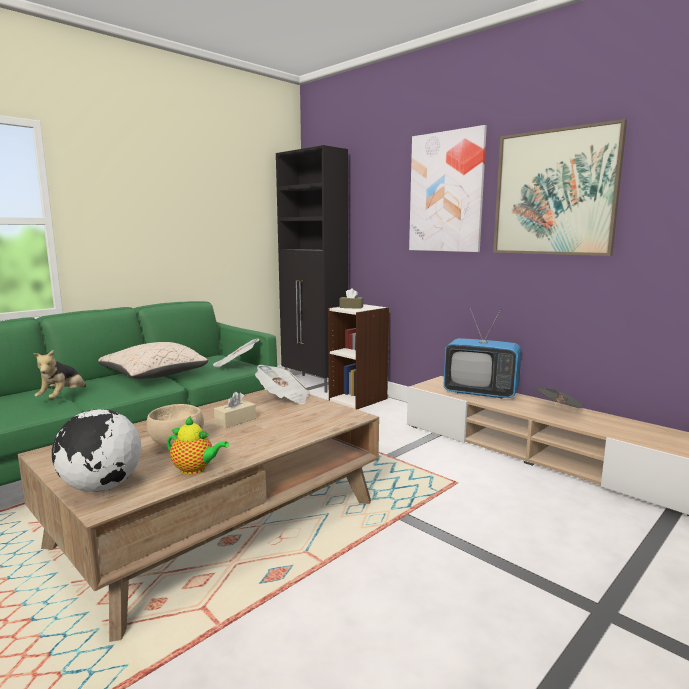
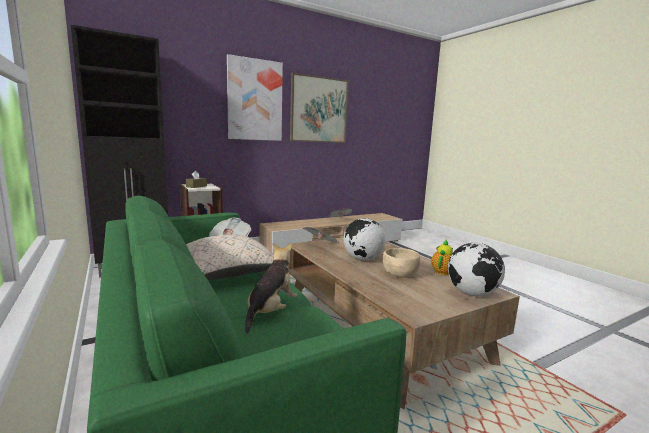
camera: 75 degrees left, 0 degrees up
(63, 397) = (270, 311): plush toy -> plush toy turned 90 degrees counterclockwise
(235, 421) = (362, 259): beige tissue box -> globe
(480, 393) = (301, 223): television -> none

